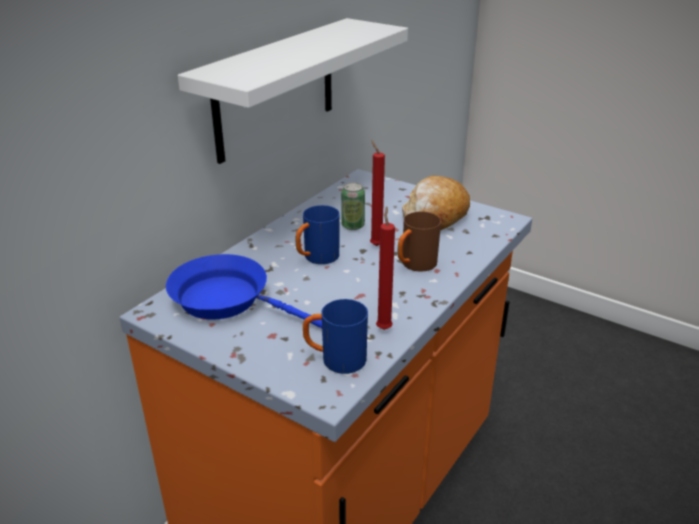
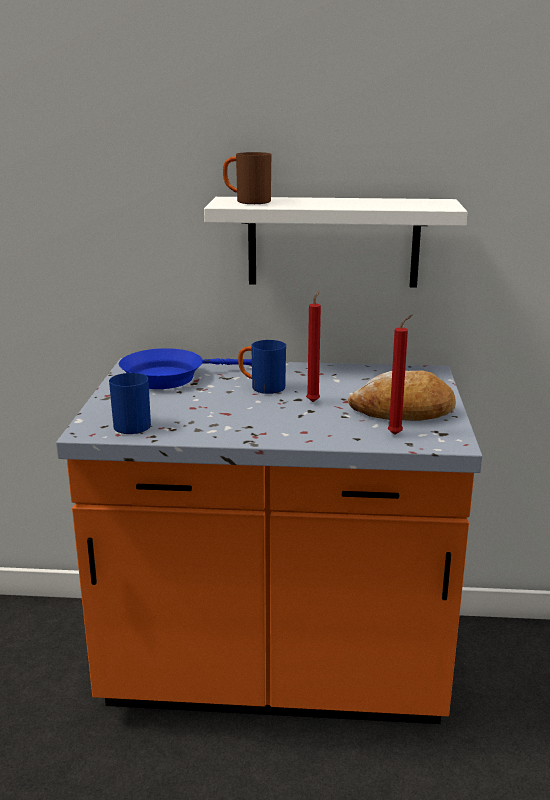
camera: 60 degrees right, 10 degrees down
(228, 300) = (170, 377): blue frying pan -> blue frying pan turned 105 degrees counterclockwise
(353, 226) = (334, 387): can -> none
(384, 327) = (189, 430): red candle -> red candle (397, 434)
(414, 266) = (299, 422): brown mug -> brown mug (247, 201)

